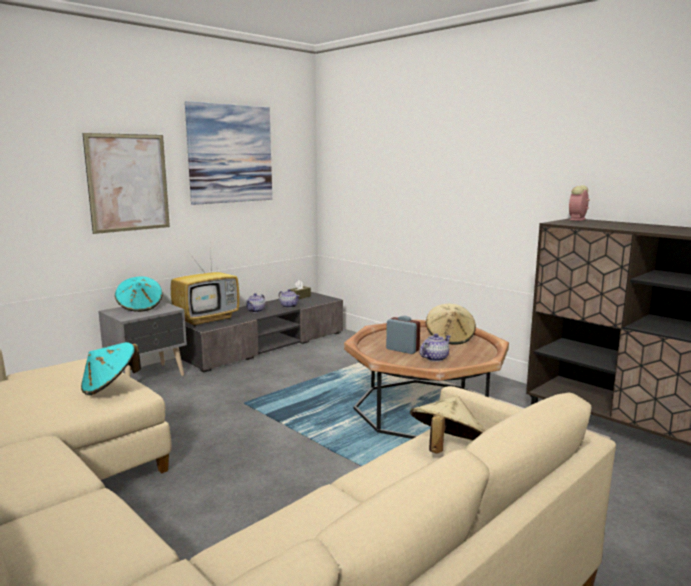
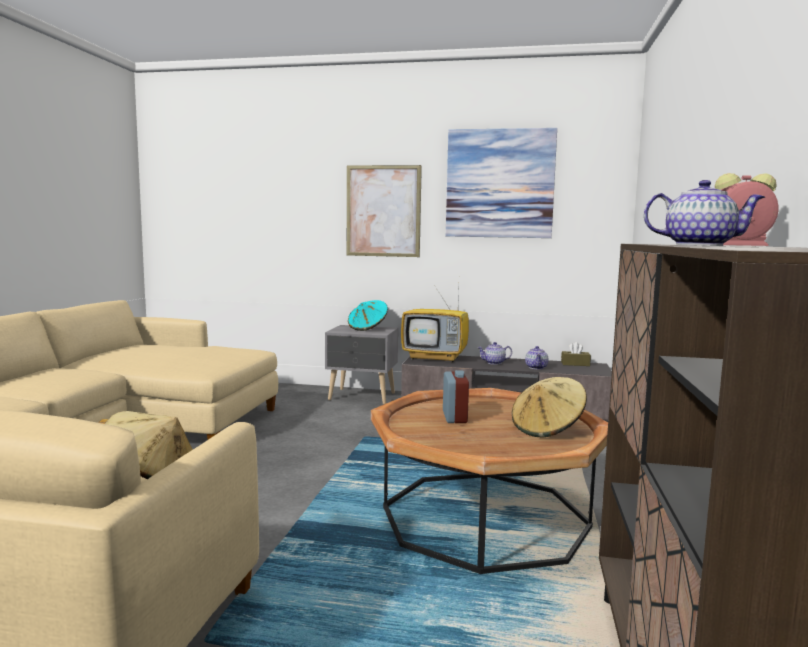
camera: 55 degrees right, 5 degrees down
(110, 386) = (202, 362): turquoise hat -> none
(434, 358) = (453, 434): teapot -> teapot (698, 245)

